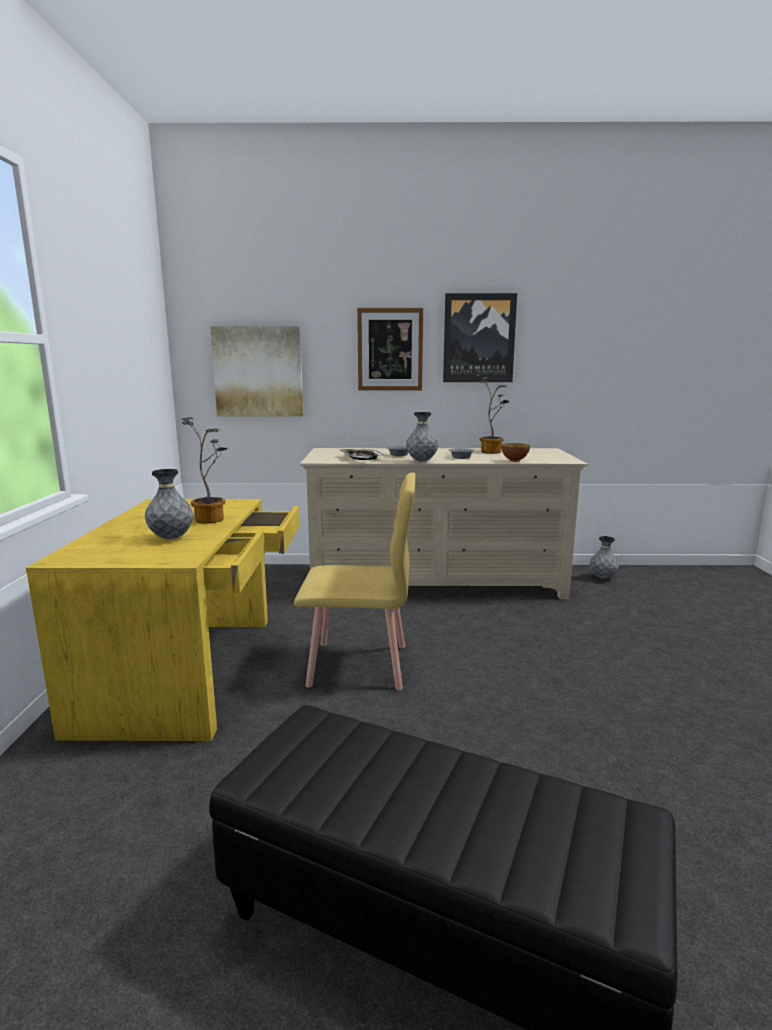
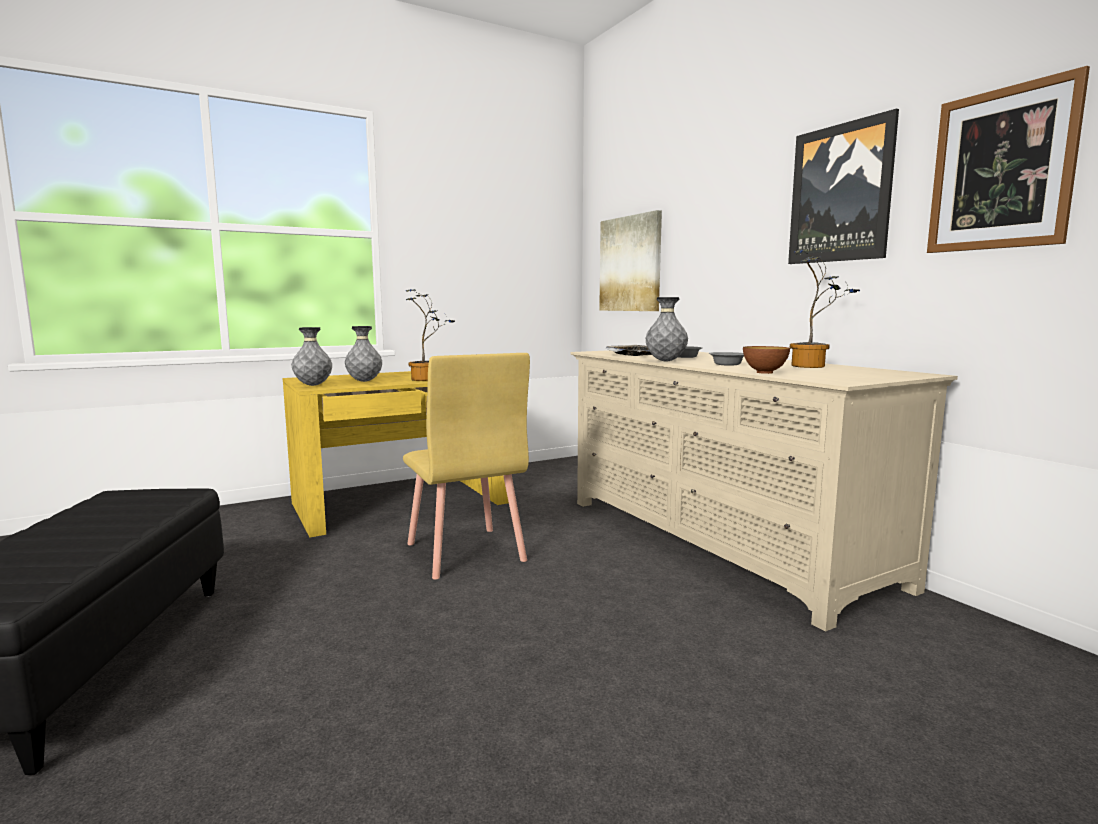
camera: 60 degrees right, 5 degrees down
(390, 349) = (736, 225): picture -> picture (1001, 169)
(602, 578) = (989, 649): grey vase -> grey vase (313, 385)

